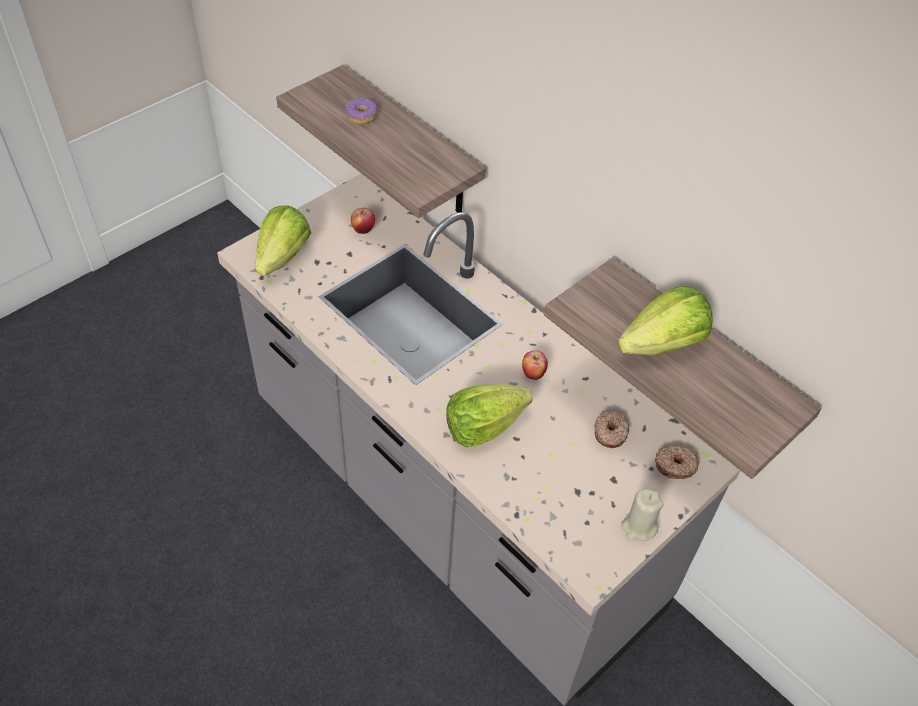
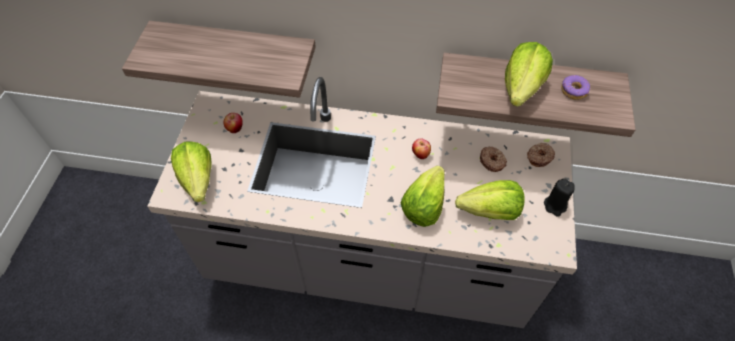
camera: 35 degrees left, 5 degrees up
(361, 116) = (199, 49): donut -> donut (574, 91)
(552, 481) = (490, 211): none -> lettuce
(638, 527) = (555, 205): beige candle -> black candle

